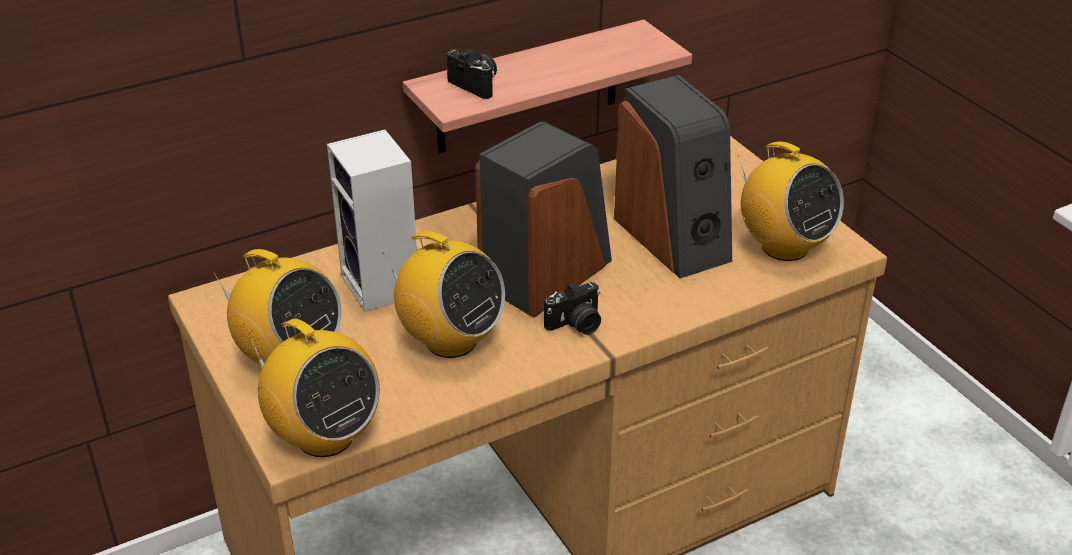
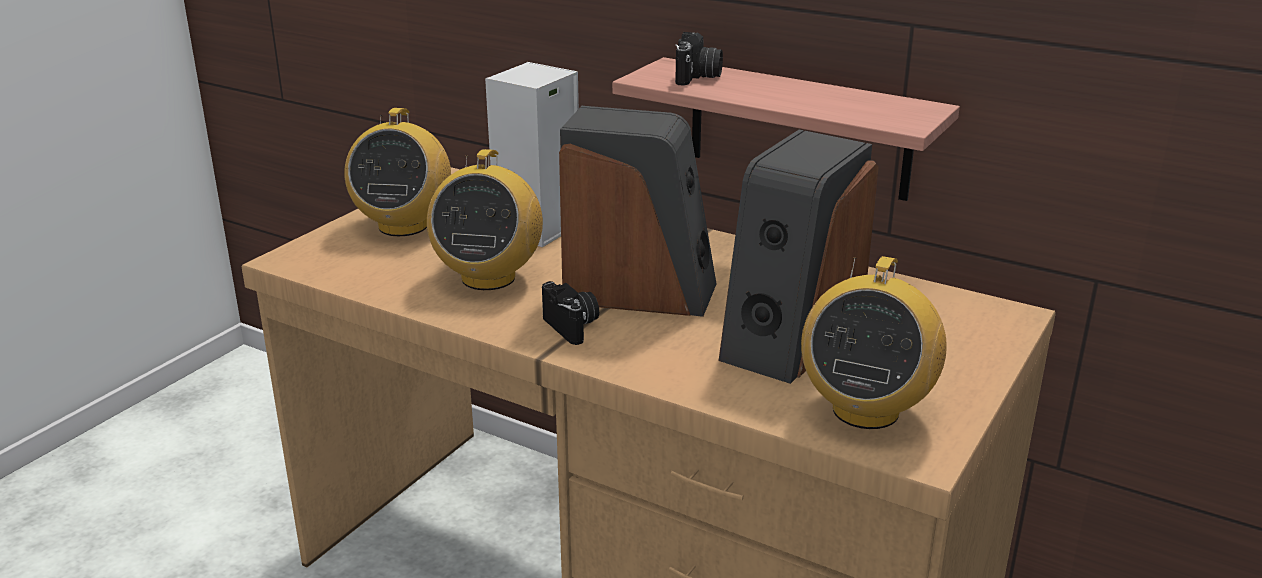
camera: 60 degrees right, 10 degrees down
(324, 437) = (313, 266): radio -> none
(576, 324) = (573, 327): camera -> camera turned 150 degrees counterclockwise

